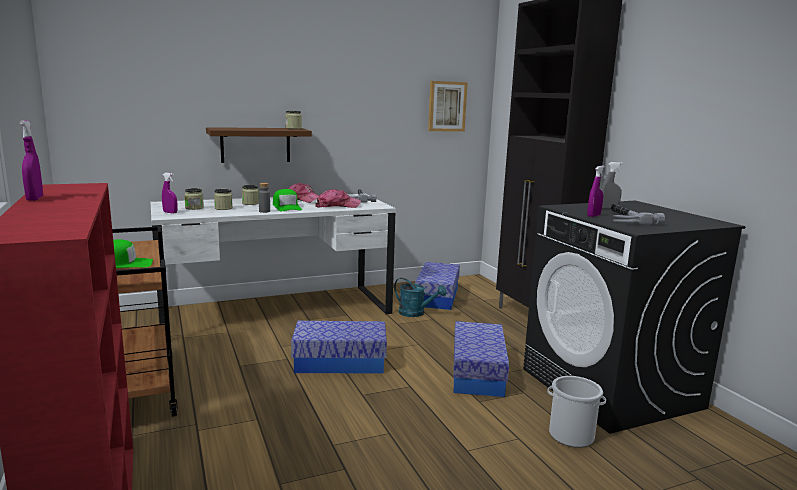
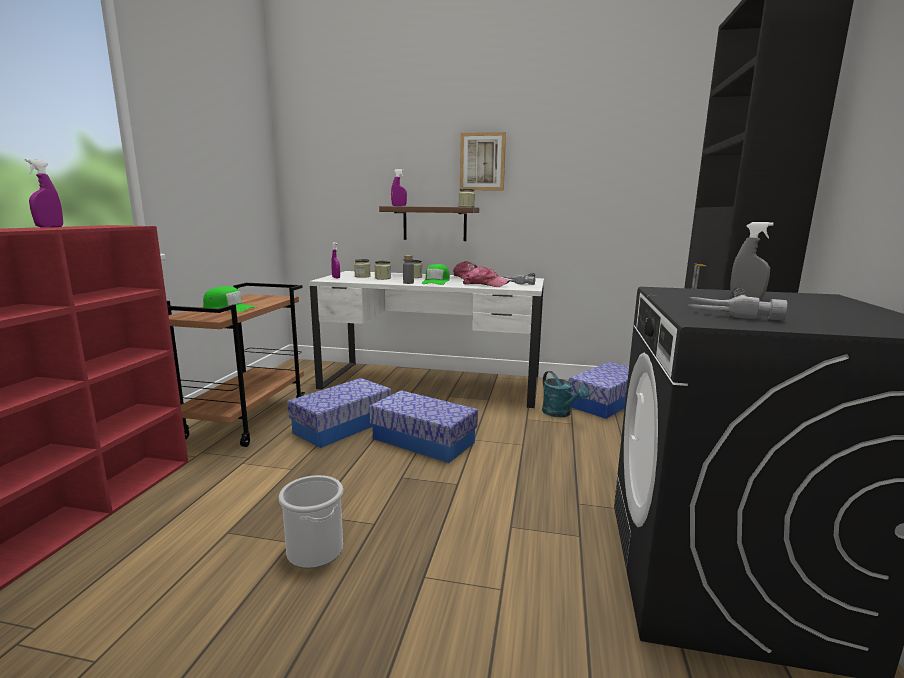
camera: 35 degrees right, 0 degrees up
(446, 106) = (653, 182): picture -> picture (482, 162)
(477, 373) = (550, 494): storage box -> storage box (342, 426)
(570, 435) = (576, 617): bucket -> bucket (314, 550)
(593, 216) = (686, 301): purple spray bottle -> purple spray bottle (399, 206)

